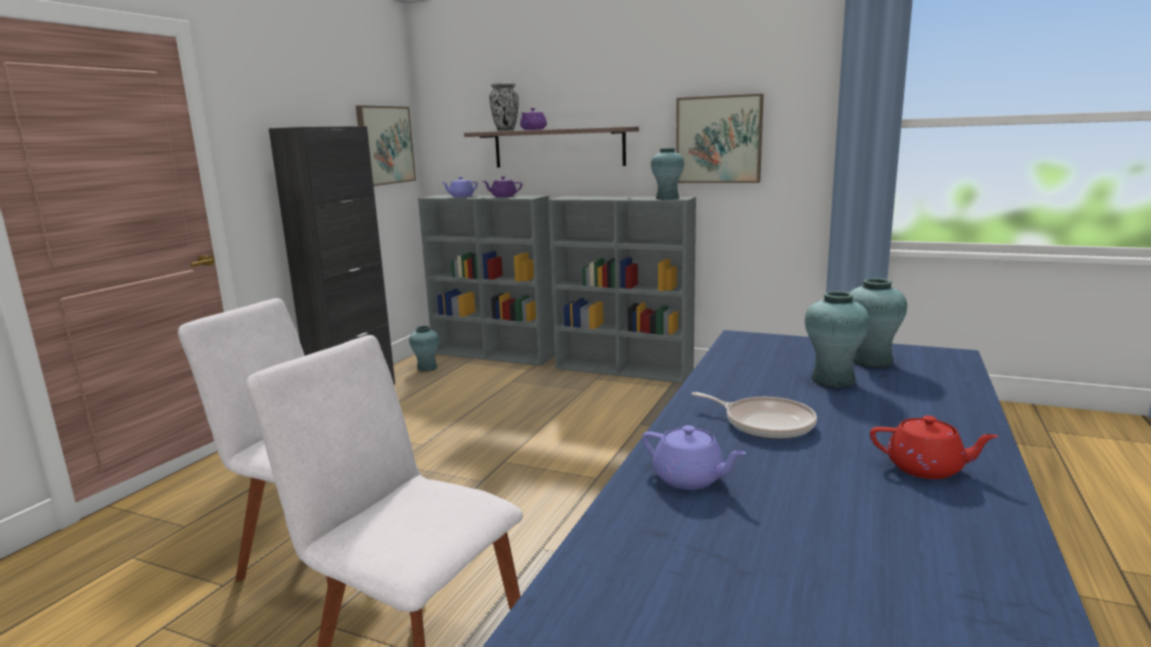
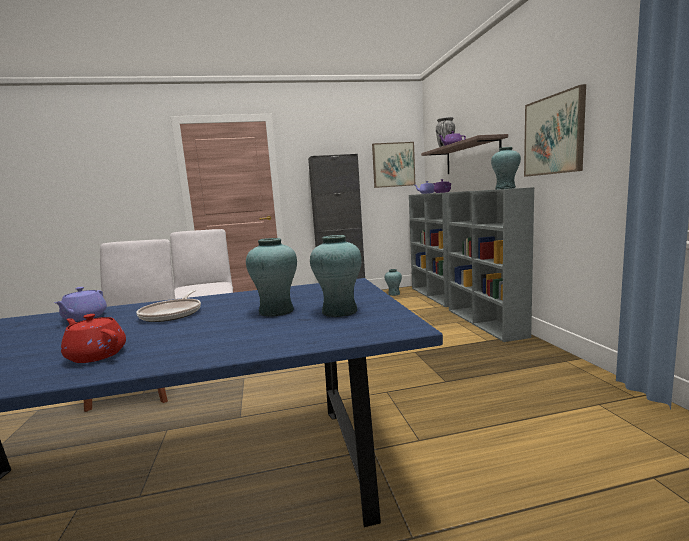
camera: 55 degrees right, 5 degrees down
(926, 468) = (96, 355): red teapot -> red teapot turned 135 degrees clockwise

